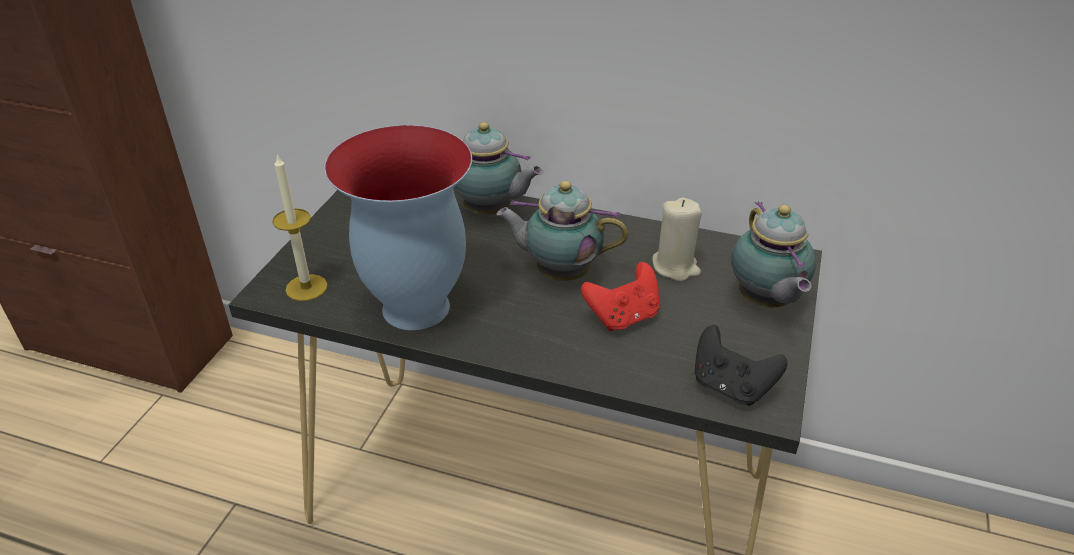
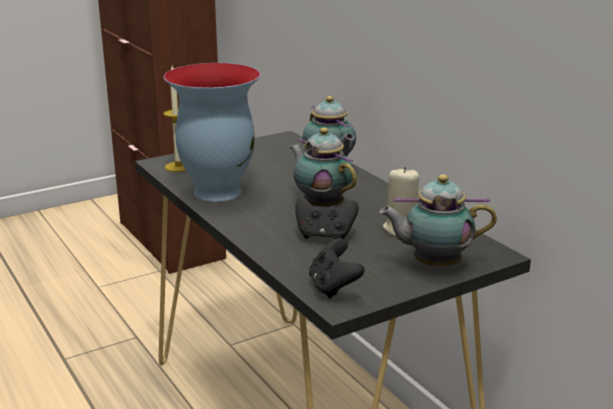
camera: 40 degrees right, 15 degrees down
(623, 317) = (325, 236): red game controller -> black game controller
(765, 302) = (433, 264): teapot -> teapot turned 60 degrees clockwise

